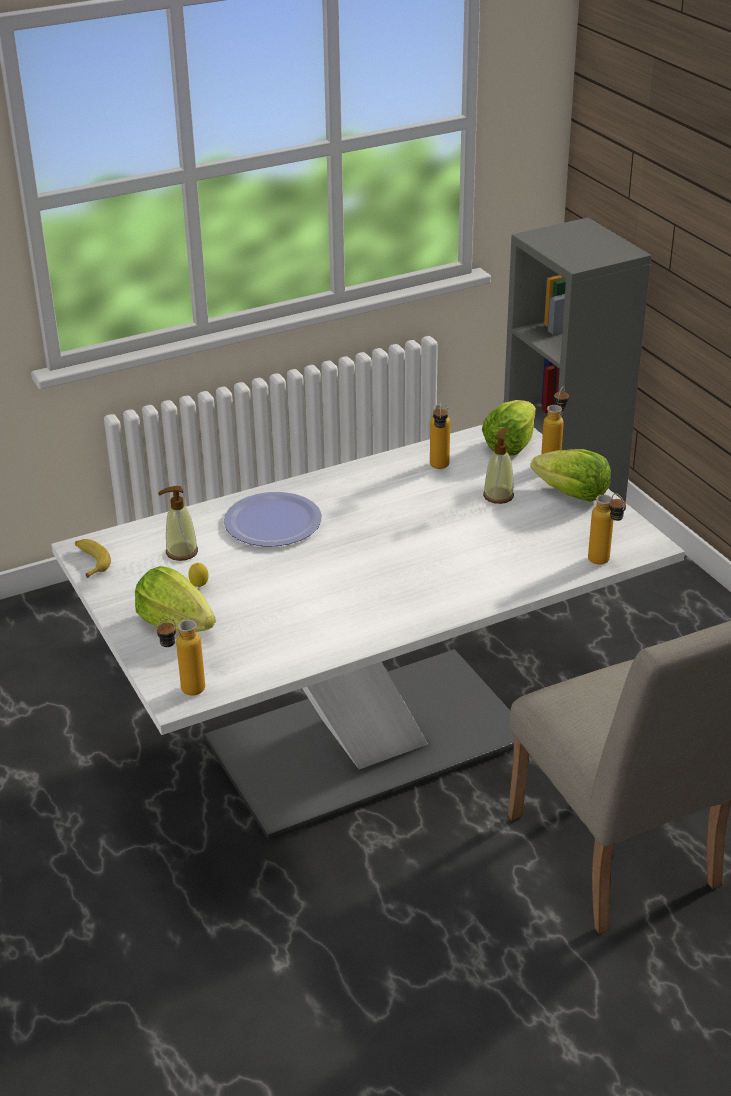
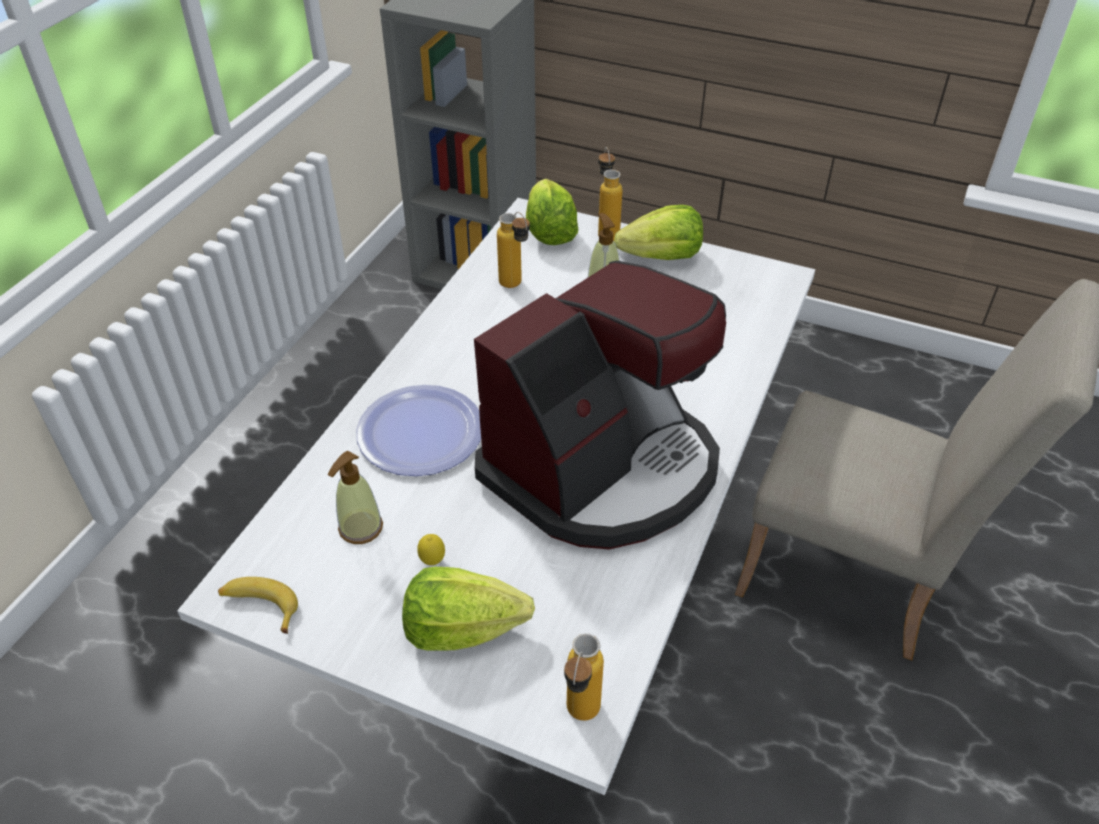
camera: 40 degrees left, 10 degrees up
(356, 591) = (603, 469): none -> coffee machine
(604, 563) = (774, 314): bottle -> none

